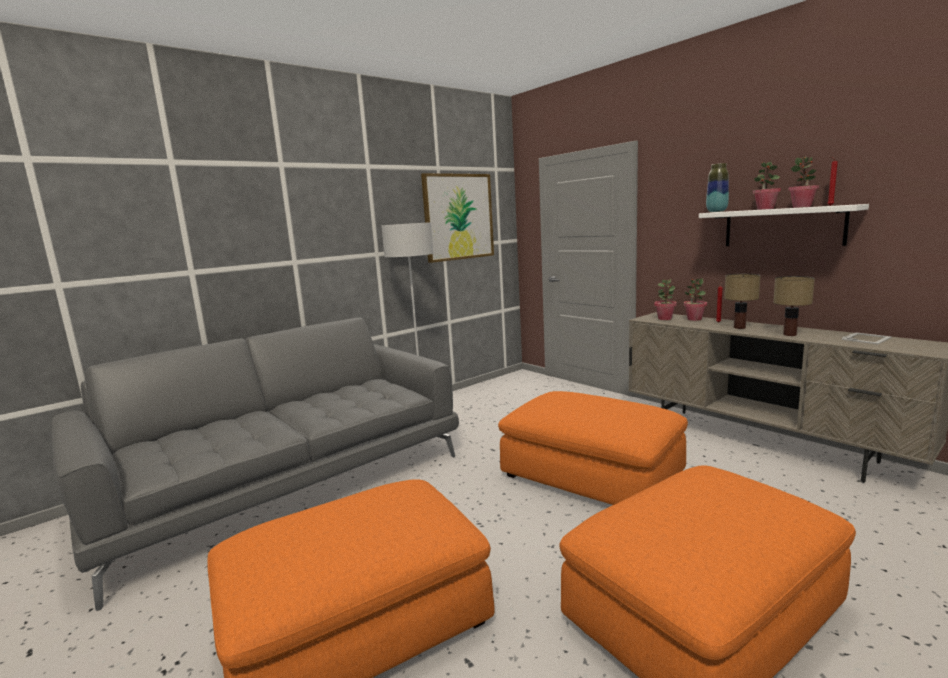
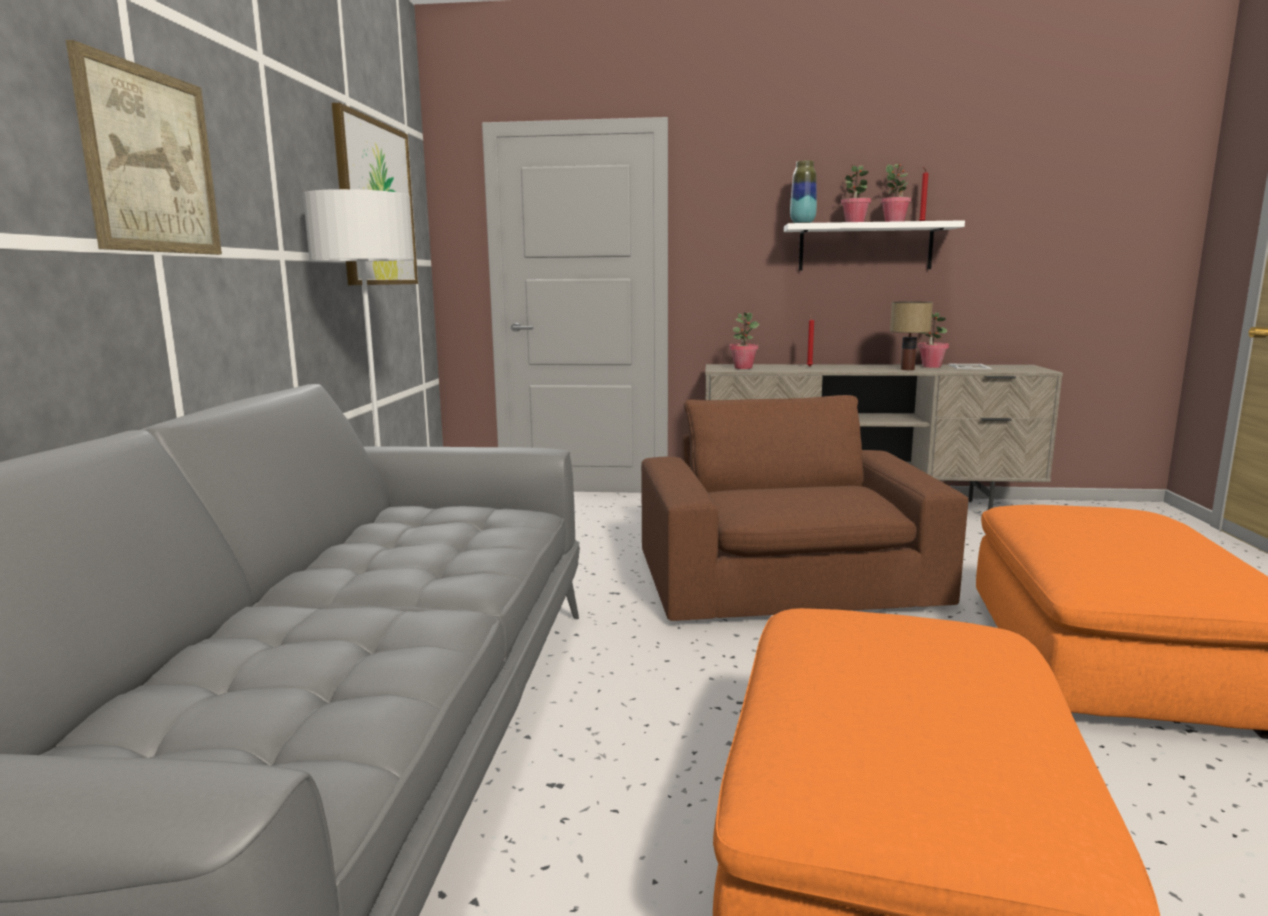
camera: 45 degrees left, 0 degrees up
(291, 228) = (151, 161): none -> picture
(592, 474) = (787, 581): orange ottoman -> brown armchair
(694, 319) = (775, 366): potted plant -> potted plant (931, 366)
(739, 327) = (845, 368): table lamp -> none

